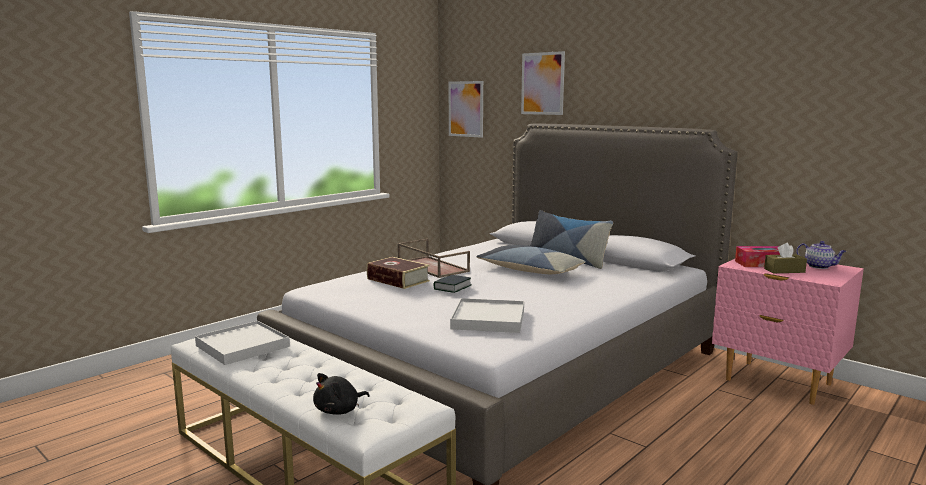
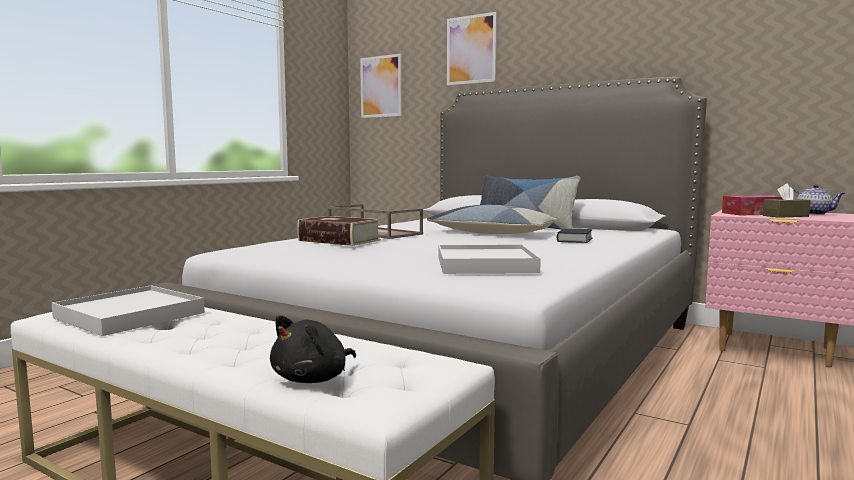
camera: 10 degrees left, 5 degrees down
(452, 287) = (413, 244): book -> book (574, 240)

